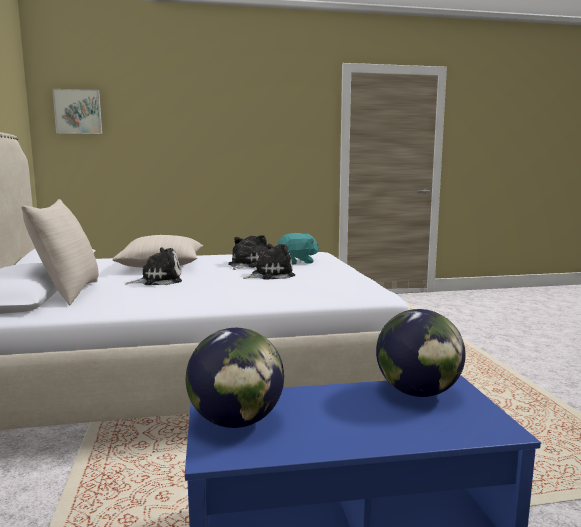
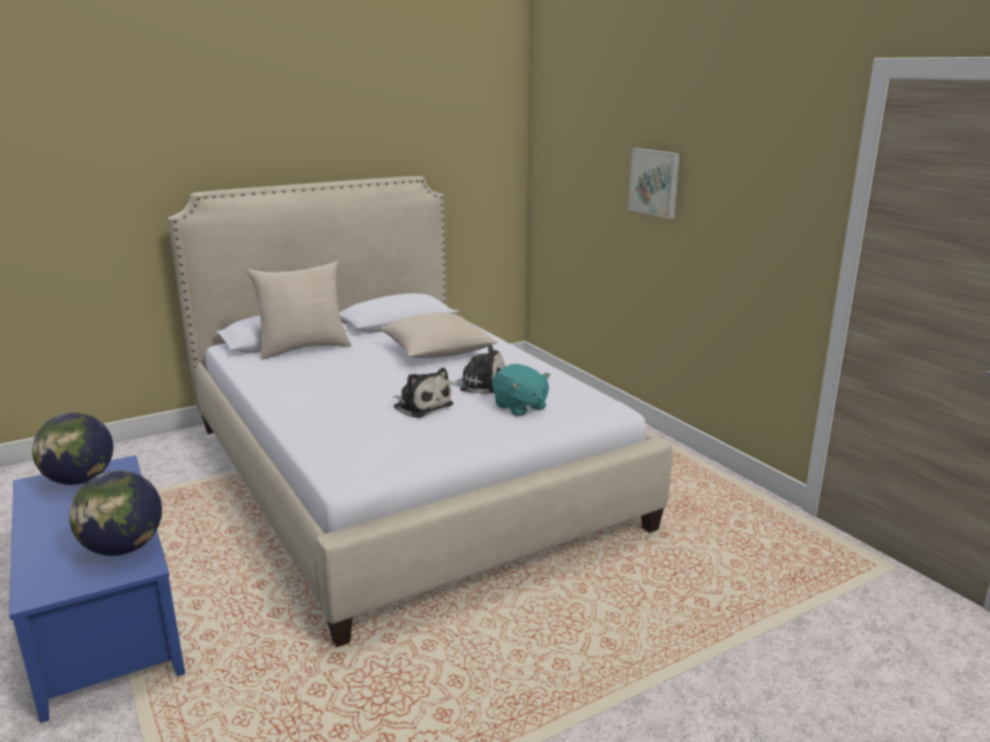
camera: 70 degrees right, 10 degrees up
(78, 112) = (557, 135): picture -> picture (655, 182)
(158, 281) = (366, 365): plush toy -> none

